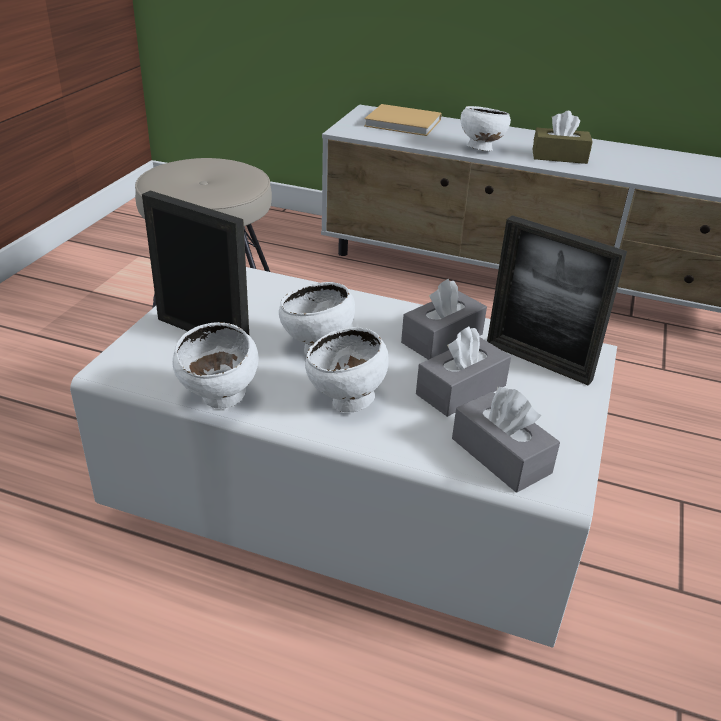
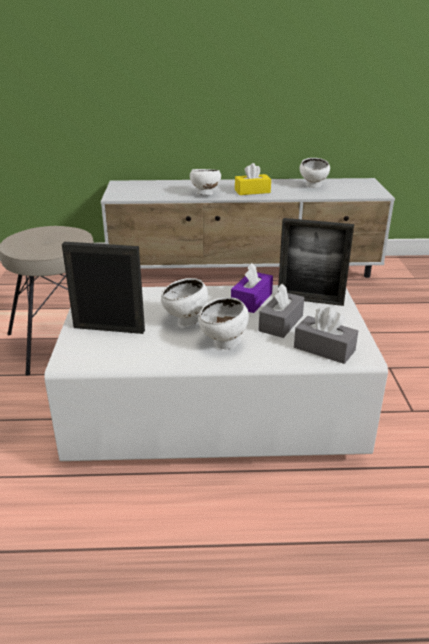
camera: 20 degrees left, 5 degrees down
(221, 400) = (150, 361): white bowl -> white bowl (313, 186)
(405, 123) = (148, 187): beige book -> none
(442, 338) = (251, 300): grey tissue box -> purple tissue box
(559, 156) = (252, 191): brown tissue box -> yellow tissue box

